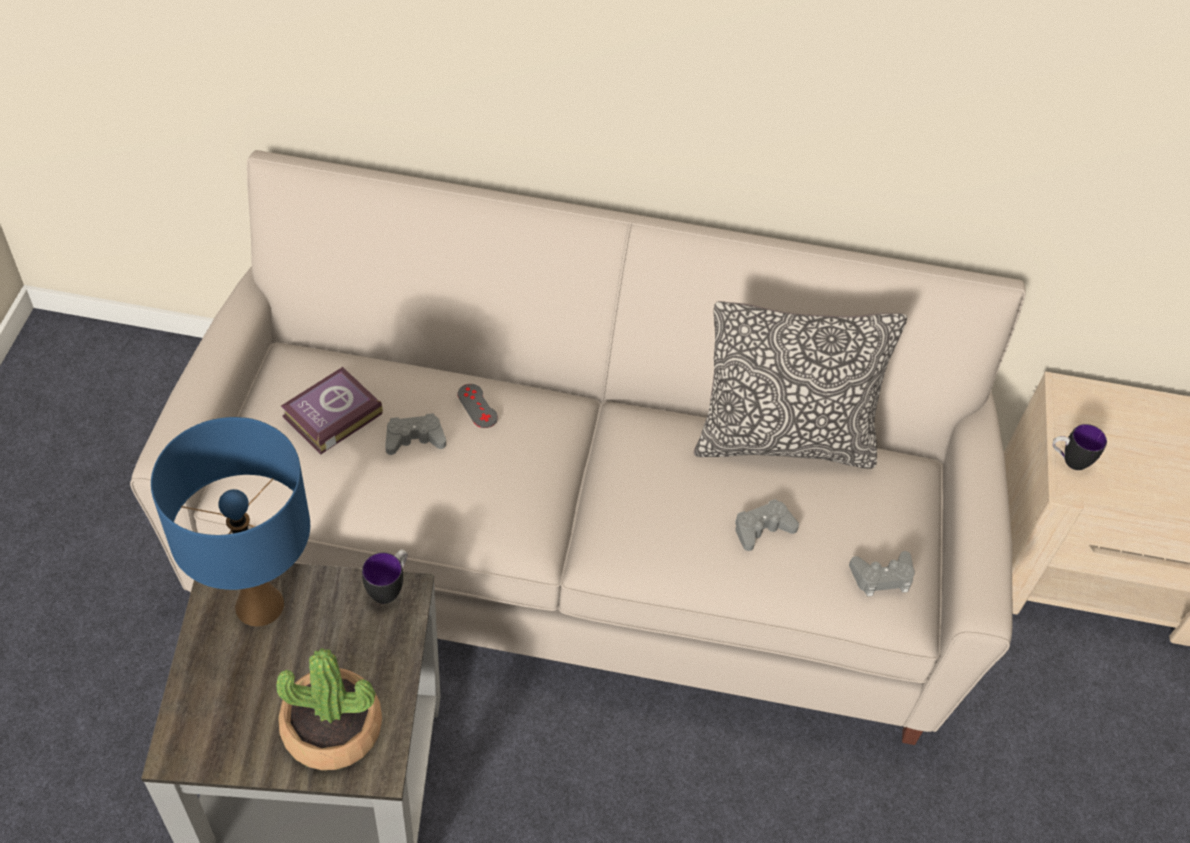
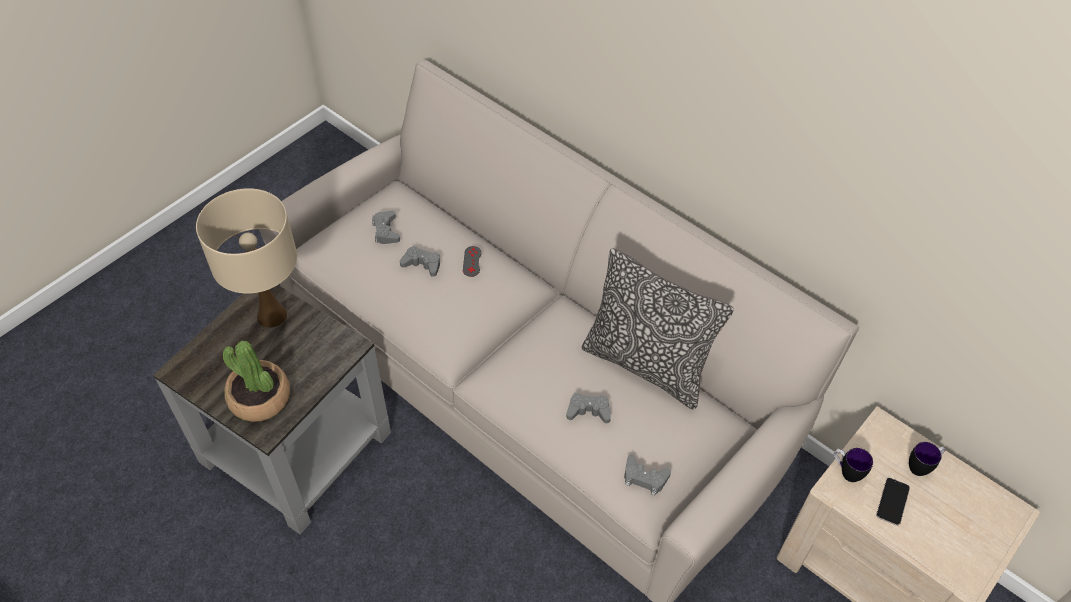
camera: 35 degrees right, 0 degrees up
(260, 605) = (272, 315): blue table lamp -> beige table lamp
(330, 415) = (386, 231): book -> grey game controller
(389, 587) = (344, 339): mug -> mug (922, 466)
(1134, 470) = (892, 501): none -> phone

